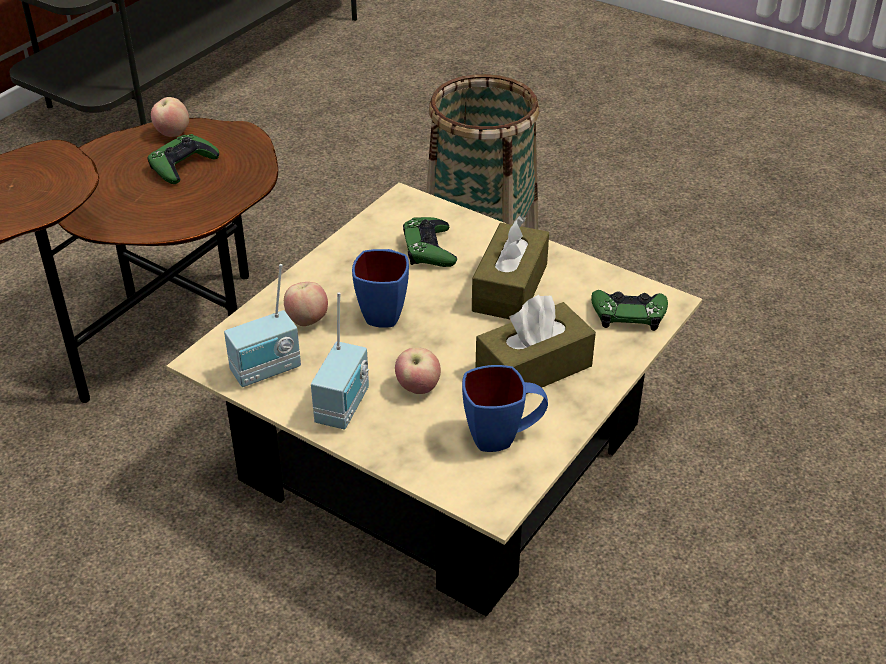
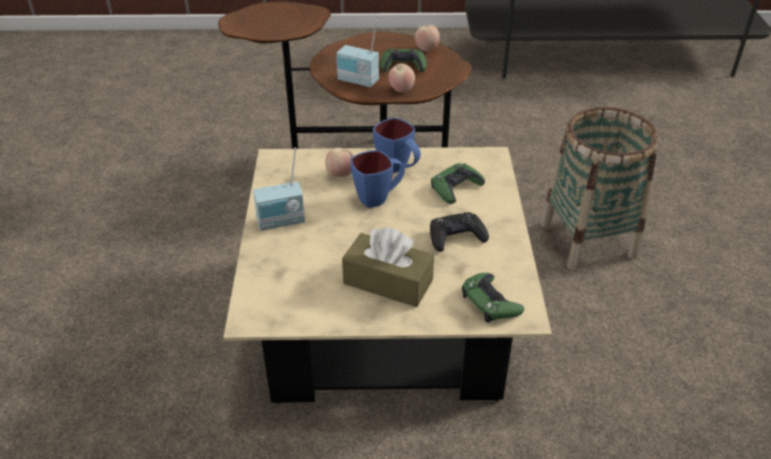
camera: 55 degrees right, 0 degrees up
(267, 371) = (284, 182): radio -> radio (357, 81)
(418, 388) = (323, 242): apple -> apple (401, 90)
(503, 437) = (311, 297): blue mug -> blue mug (398, 169)
(510, 288) = (456, 237): brown tissue box -> black game controller

